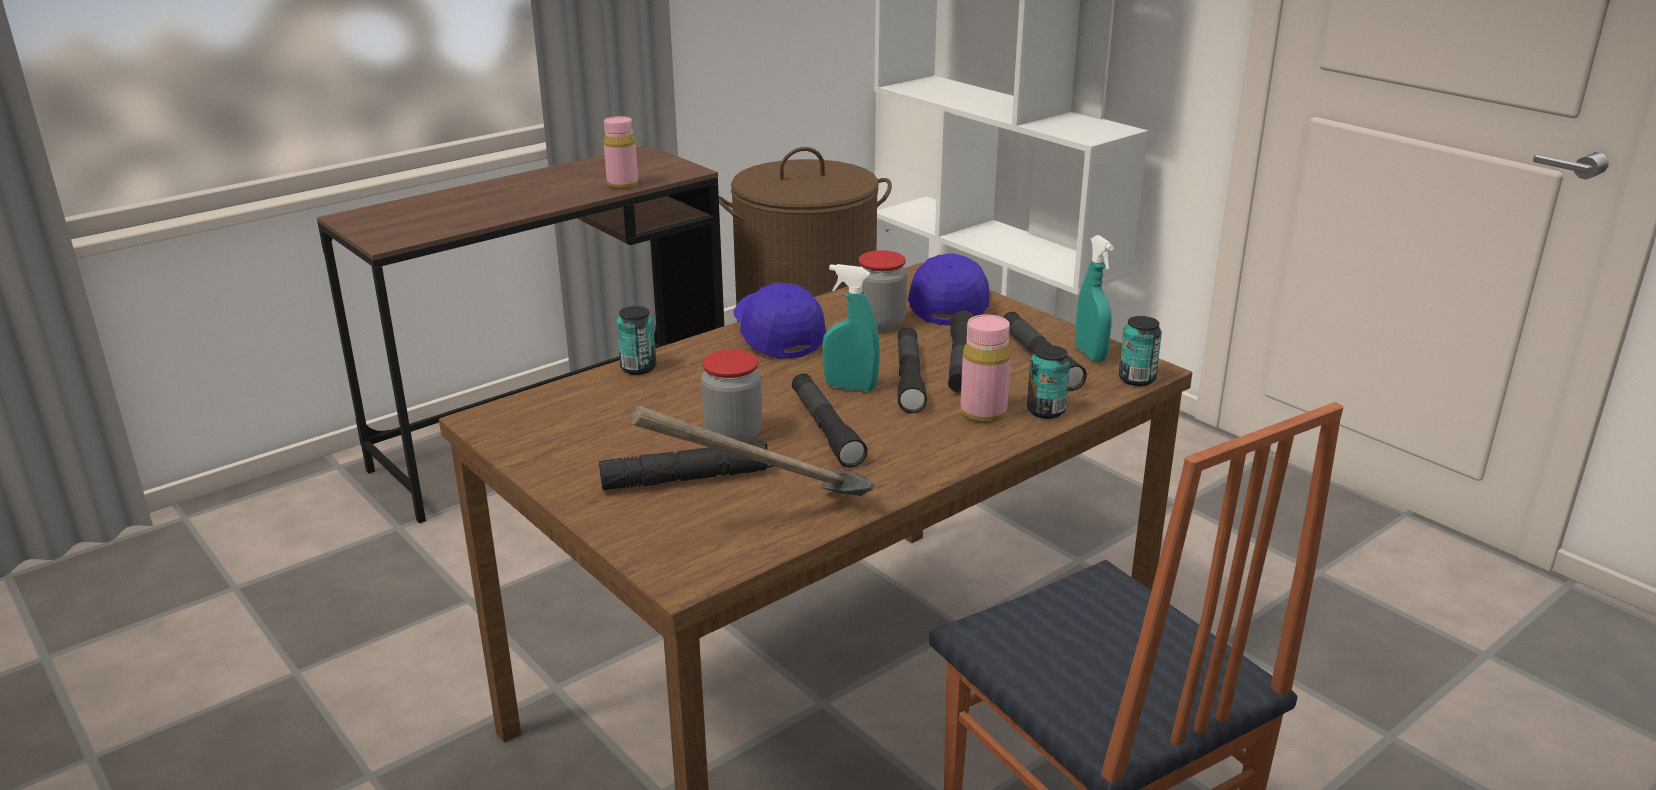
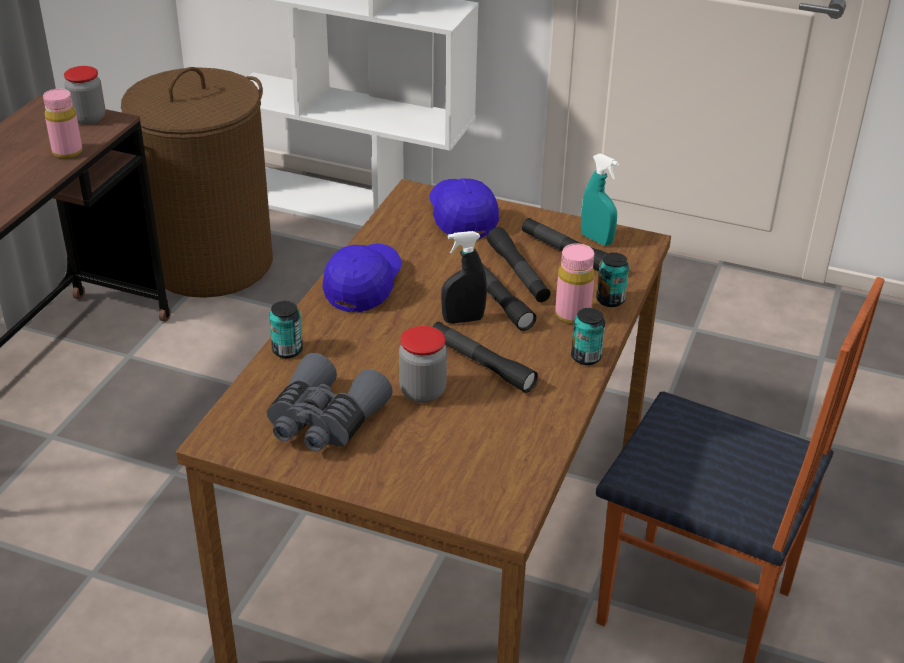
camera: 30 degrees left, 10 degrees up
(603, 433) = (324, 421): none -> grey binoculars
(687, 479) = (427, 441): black flashlight -> none
(767, 522) = (516, 457): hammer -> none
(777, 336) = (363, 286): blue cap -> blue cap turned 75 degrees clockwise
(850, 387) = (463, 319): turquoise spray bottle -> black spray bottle
(881, 324) = (429, 252): jar -> jar (88, 118)
(1136, 379) = (643, 253): can -> can (586, 357)

